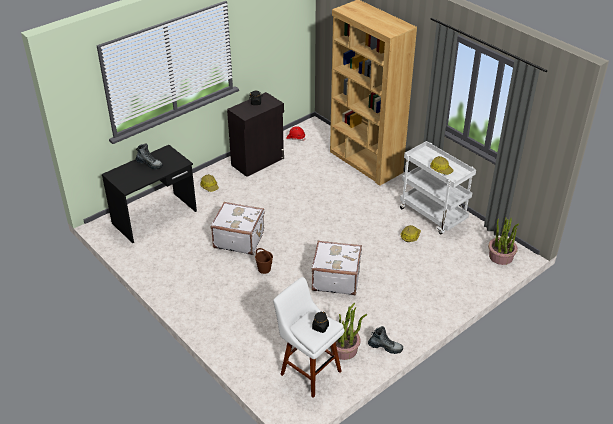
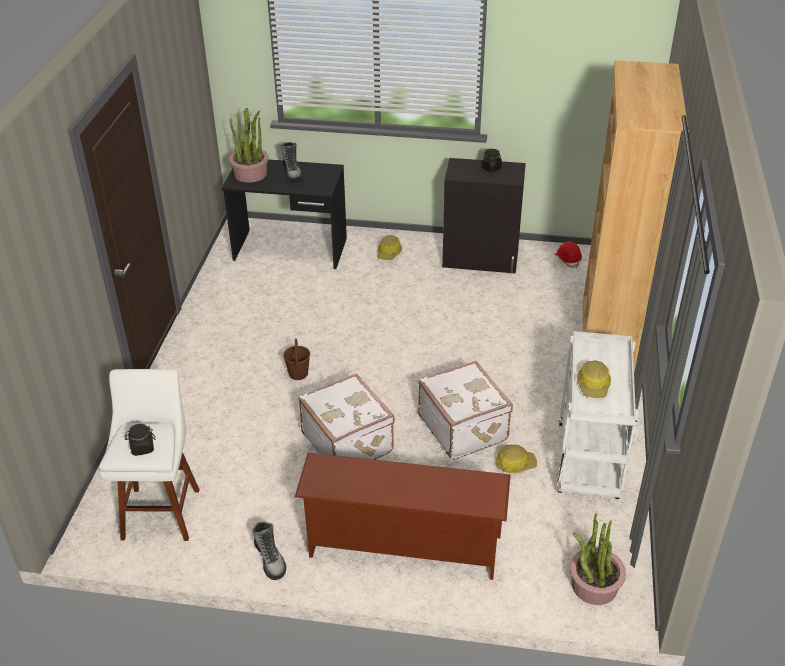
camera: 50 degrees right, 0 degrees up
(239, 239) = (326, 325): white suitcase -> white suitcase (464, 427)
(344, 349) = (229, 521): potted plant -> potted plant (250, 174)
(423, 299) = (403, 547): none -> brown shoe rack

